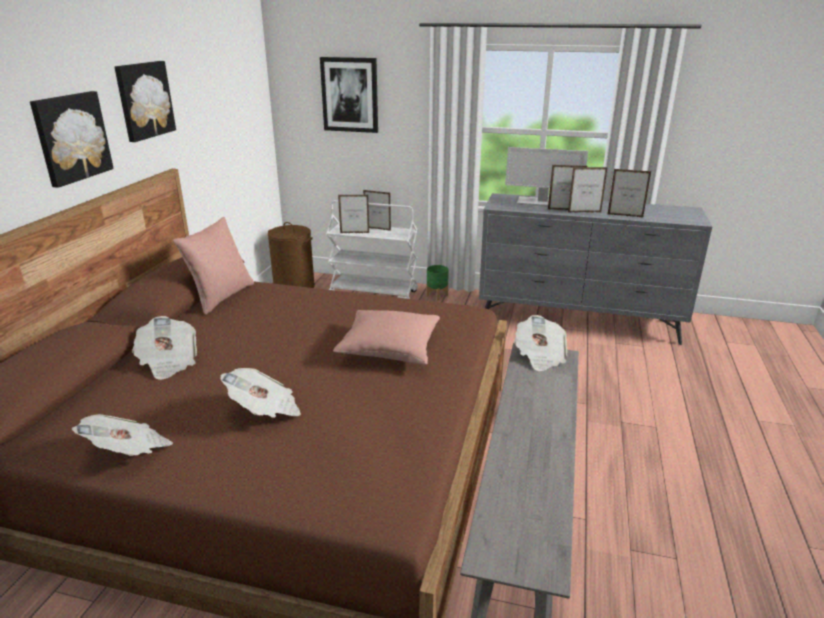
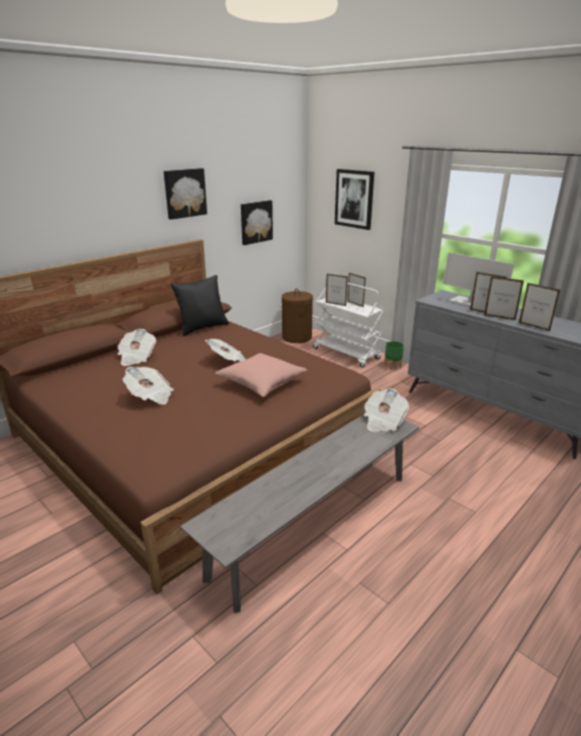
camera: 30 degrees right, 0 degrees up
(71, 137) = (124, 213): picture -> picture (255, 222)
(129, 452) = (71, 397): newspaper -> newspaper (228, 360)
(221, 297) = (202, 328): pink pillow -> black pillow

